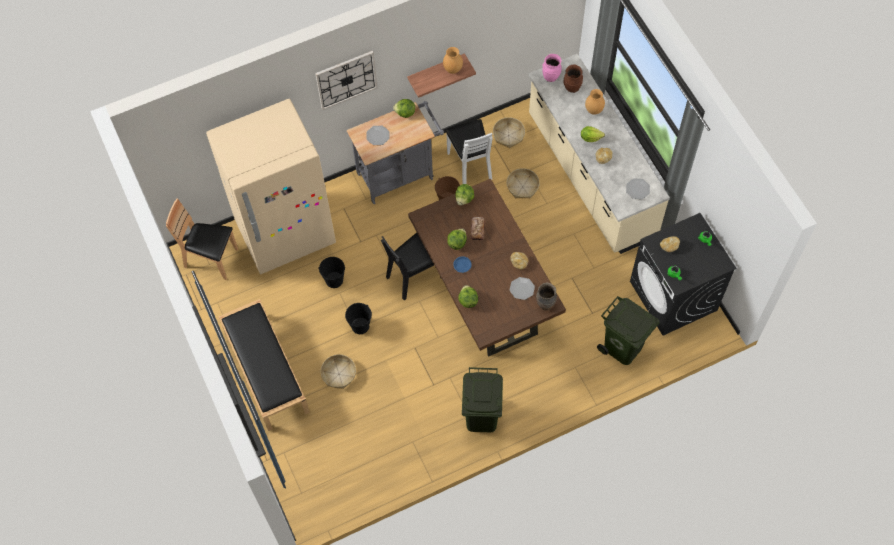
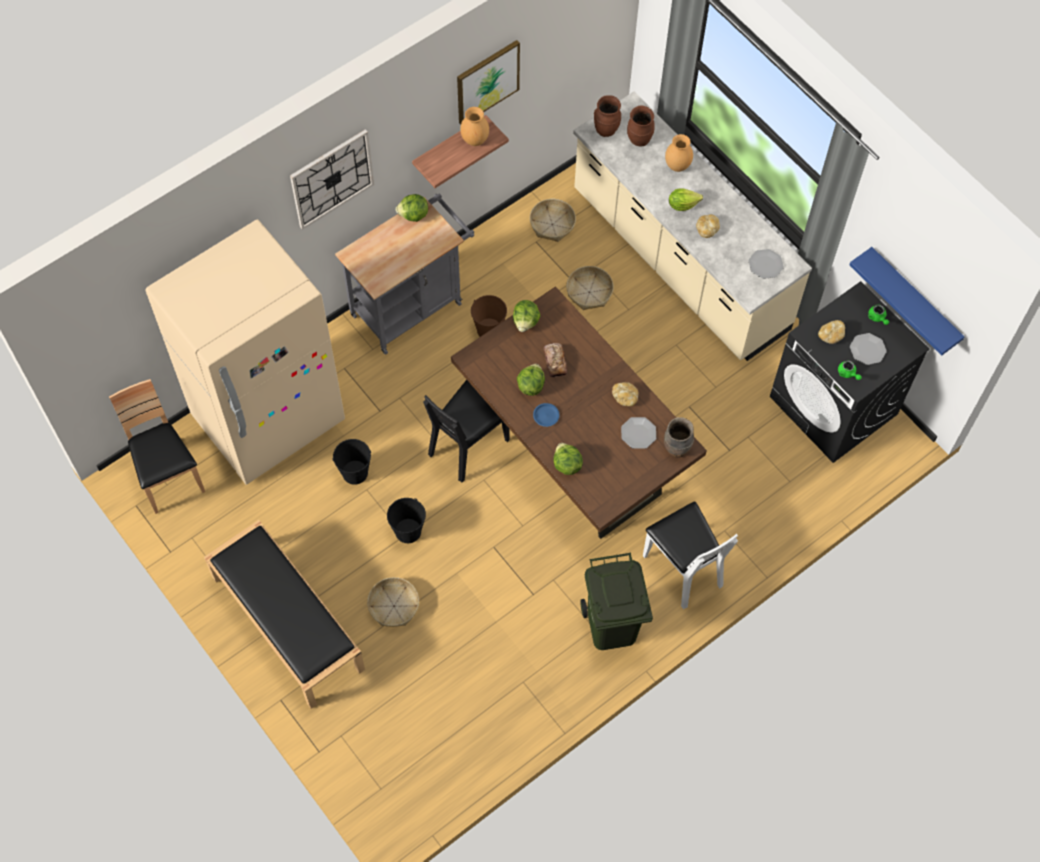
camera: 15 degrees left, 0 degrees up
(211, 259) = (168, 476): brown chair -> brown chair turned 60 degrees clockwise
(378, 136) = (382, 254): plate -> plate (867, 349)
(466, 31) = (487, 81): none -> picture
(470, 165) = (509, 275): white chair -> white chair (683, 569)
(551, 76) = (606, 129): pink vase -> brown vase
(622, 348) = (782, 490): green trash can -> none
(729, 232) = (913, 300): none -> blue shelf

